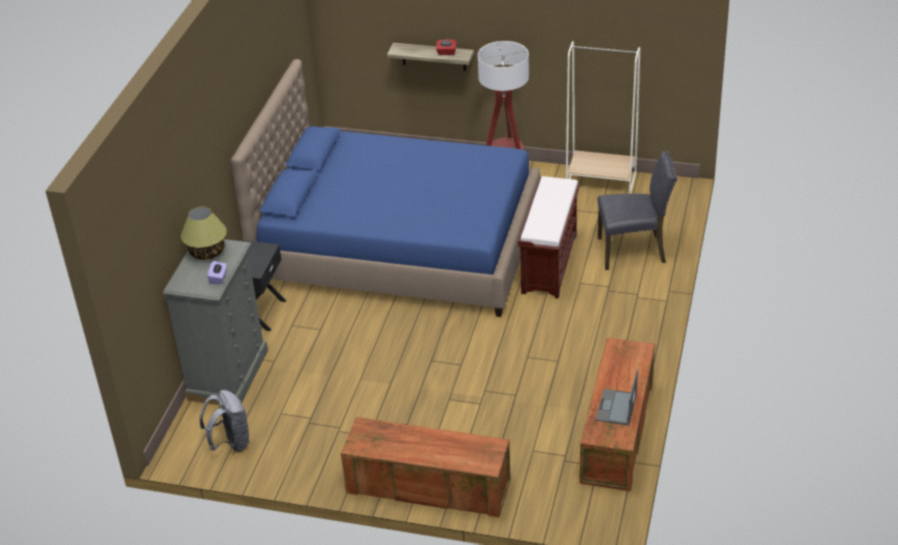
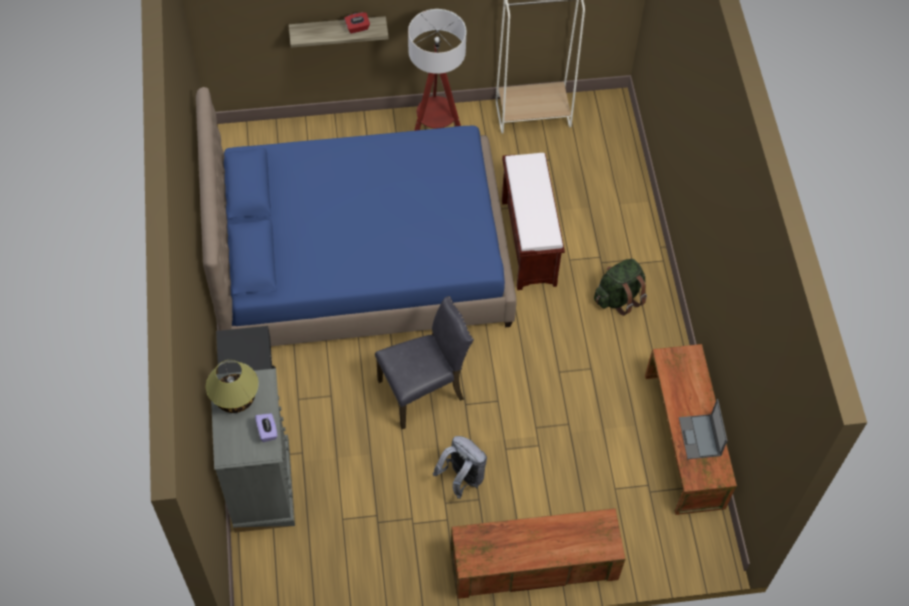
camera: 25 degrees left, 20 degrees up
(230, 443) = (308, 573): grey backpack -> grey backpack (462, 478)
(611, 317) = (619, 297): none -> green backpack
(633, 251) = (605, 203): grey chair -> grey chair (423, 390)

